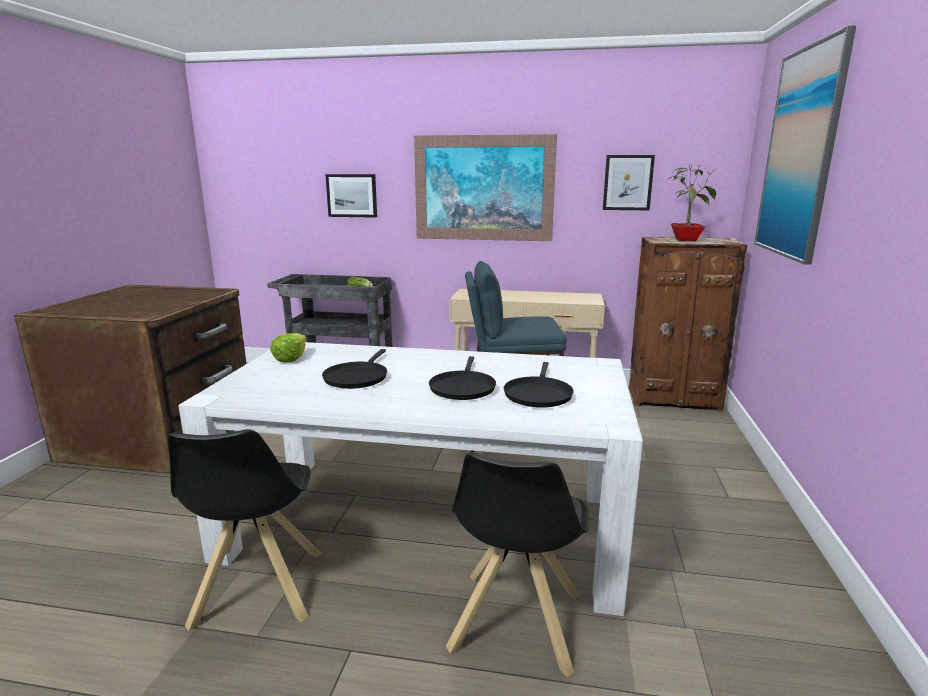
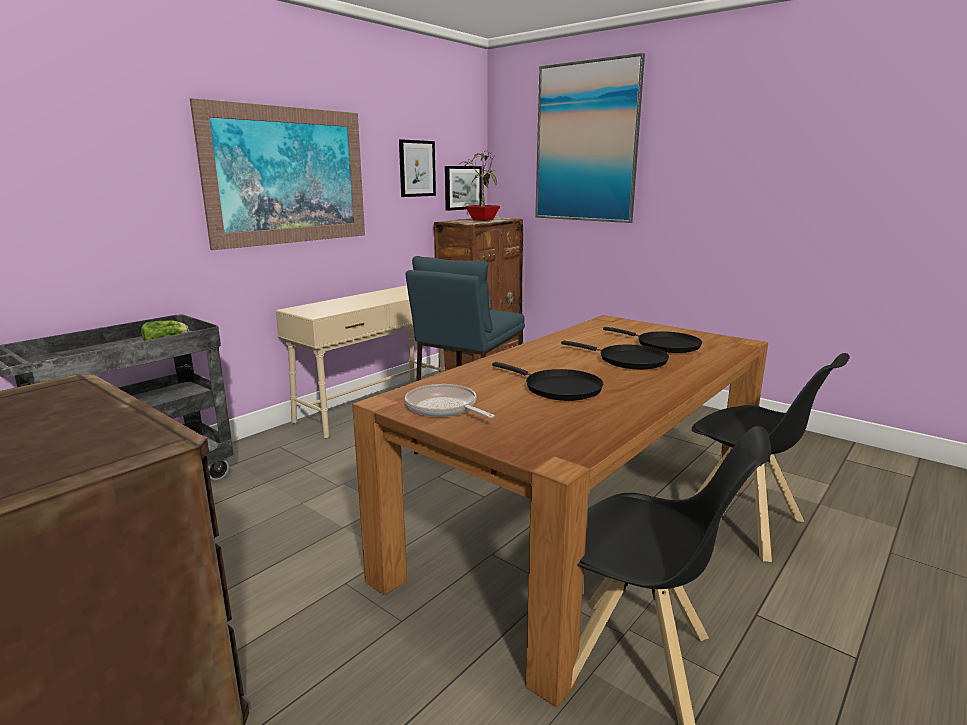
camera: 60 degrees left, 0 degrees up
(290, 358) = (444, 408): lettuce -> frying pan
(352, 195) = (91, 191): picture -> picture (462, 187)
(426, 524) = (582, 525): white dining table -> brown dining table

